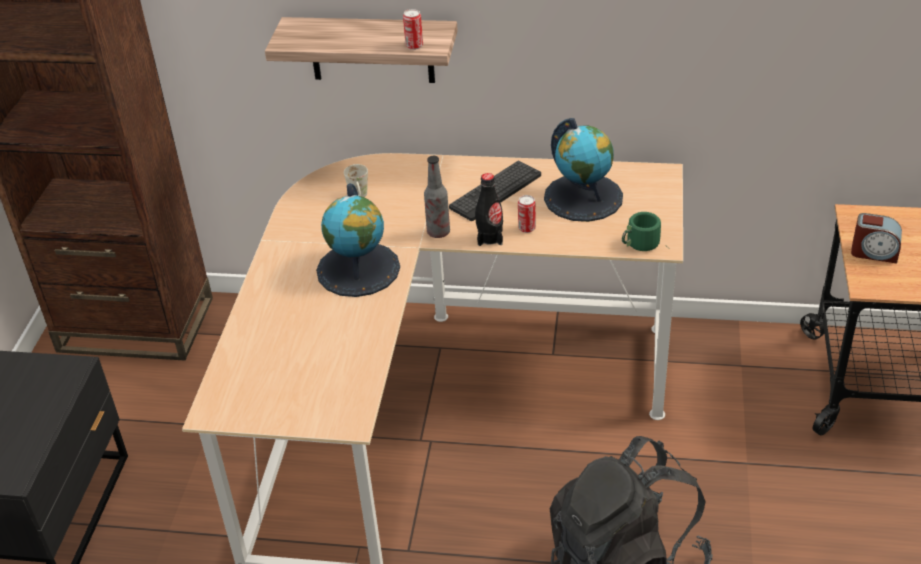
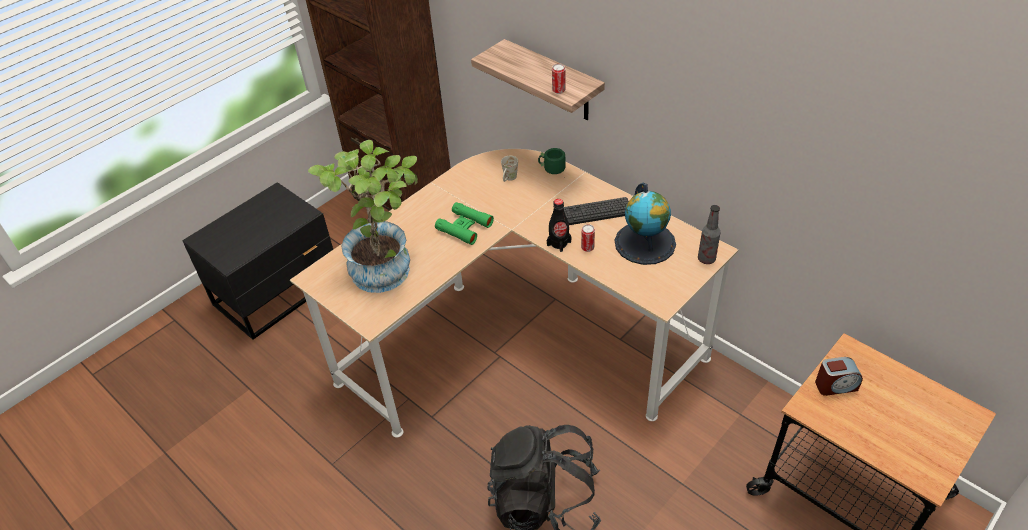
camera: 35 degrees right, 5 degrees up
(301, 352) = (386, 265): none -> potted plant
(358, 269) = (464, 227): globe -> green binoculars
(438, 232) = (532, 225): bottle -> bottle (706, 259)
(640, 245) = (649, 296): green mug -> green mug (552, 169)
(874, 253) = (835, 385): alarm clock -> alarm clock turned 60 degrees counterclockwise

